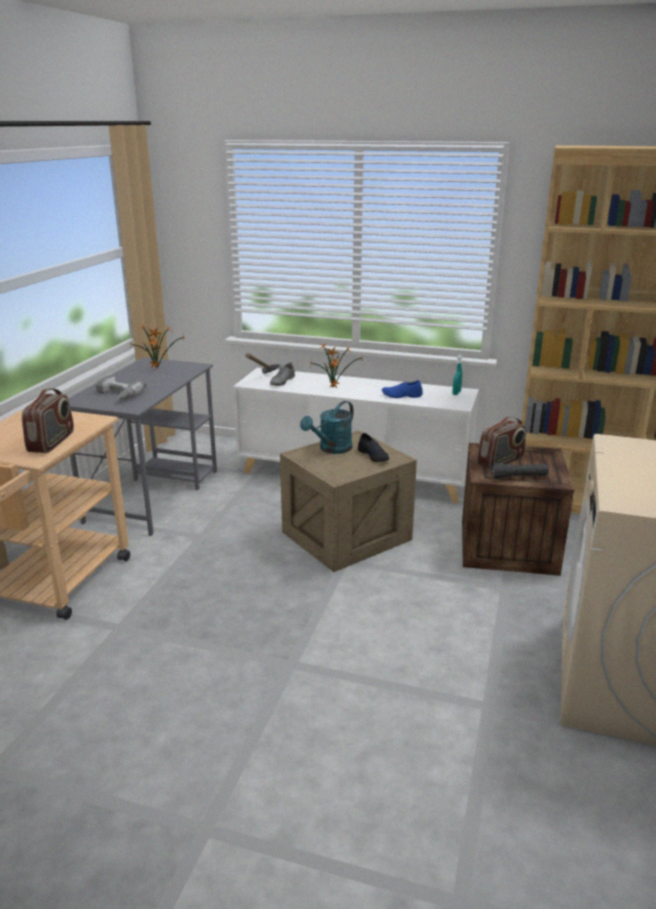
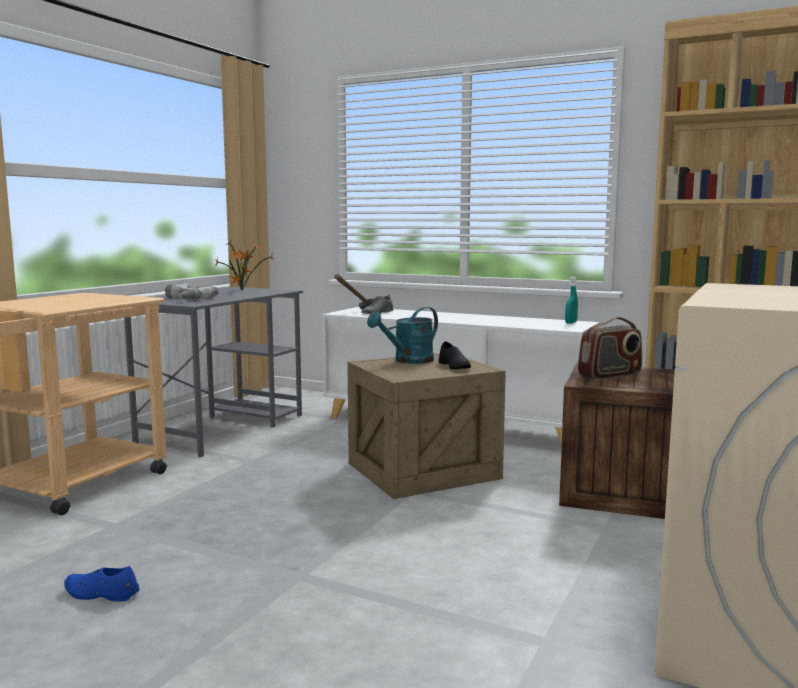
camera: 10 degrees right, 15 degrees down
(52, 442) = (76, 304): radio -> none
(333, 387) = (430, 317): potted plant -> none
(401, 395) = (505, 322): blue shoe -> blue shoe (101, 593)
(519, 477) = (628, 385): black flashlight -> none

